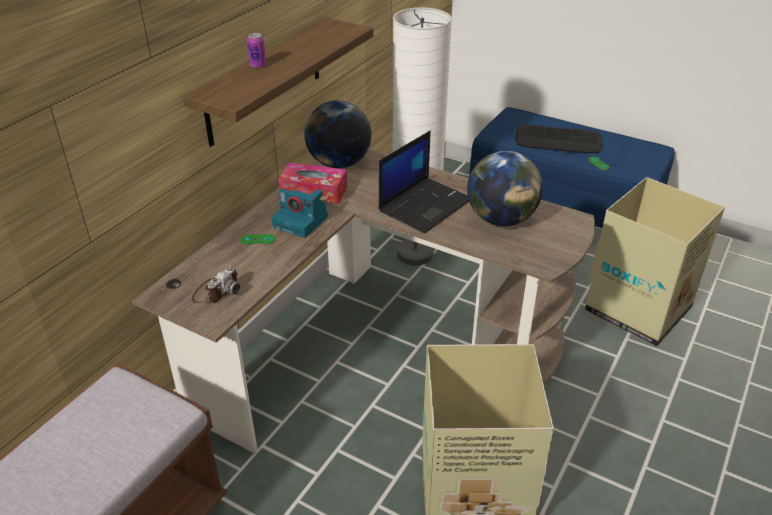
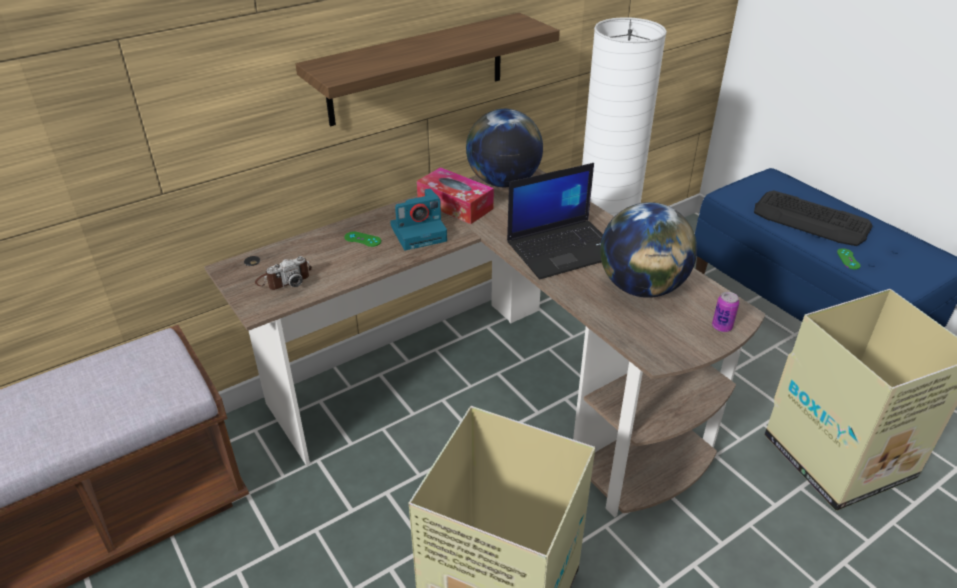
camera: 25 degrees right, 0 degrees up
(258, 65) = (397, 47): can -> can (722, 327)
(302, 221) = (419, 232): camera -> camera turned 75 degrees counterclockwise

